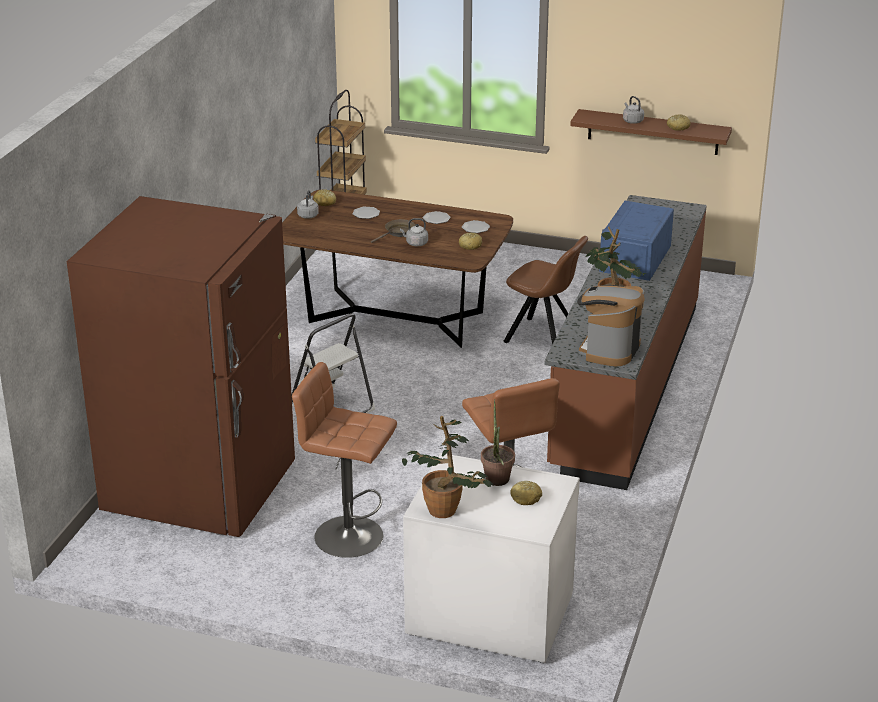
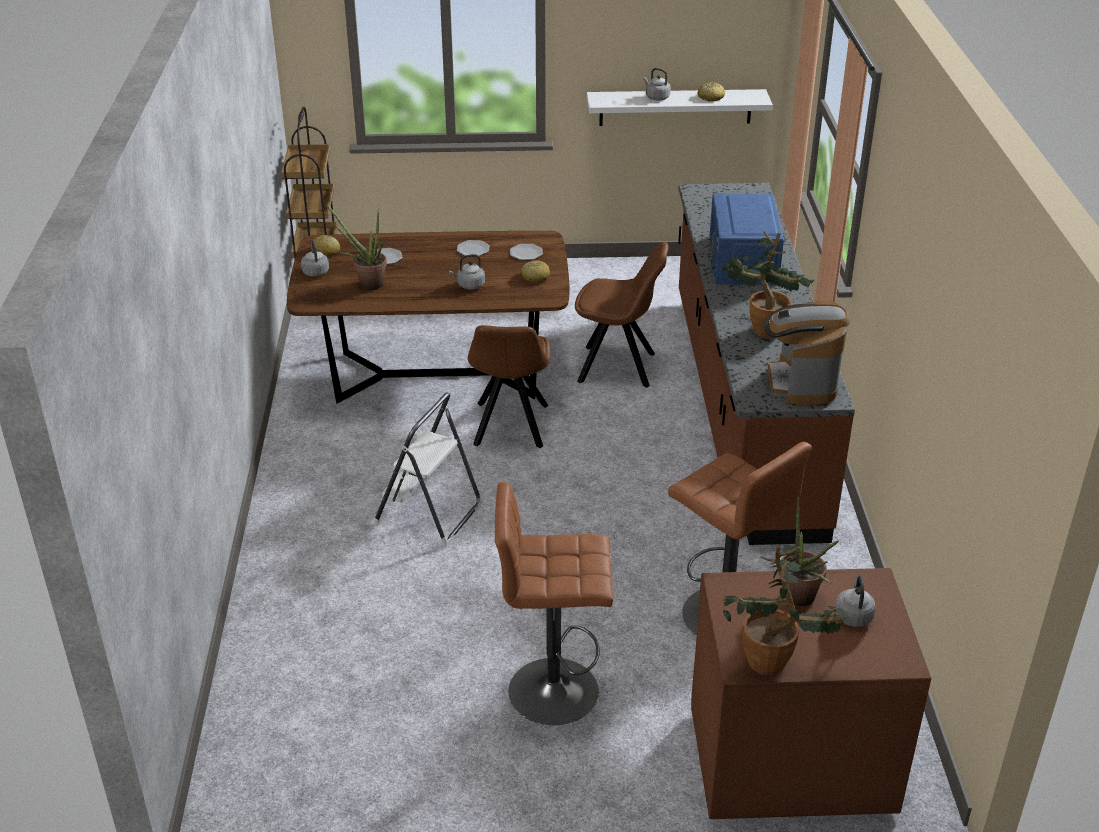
camera: 20 degrees left, 5 degrees up
(200, 486) = (323, 665): brown fridge -> none
(340, 229) = (366, 284): none -> potted plant
(398, 233) = (439, 275): brown frying pan -> none
(430, 362) = (510, 425): none -> brown chair
(489, 614) = (788, 758): white washing machine -> brown washing machine
(526, 498) = (853, 615): bread -> grey kettle
(653, 132) = (675, 107): brown shelf -> white shelf

